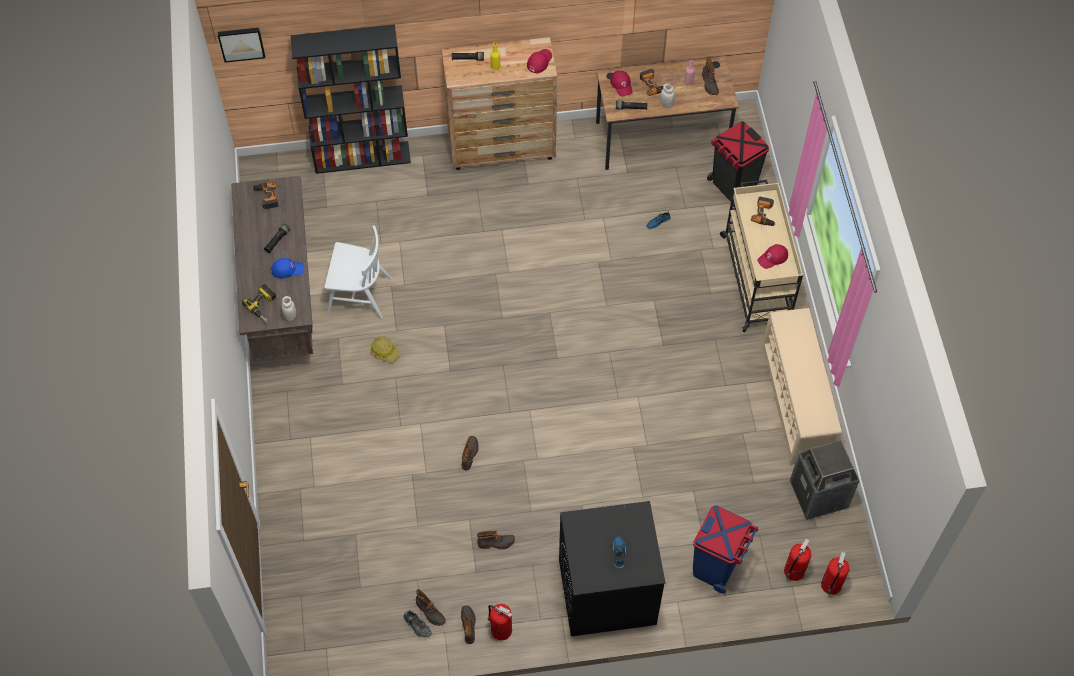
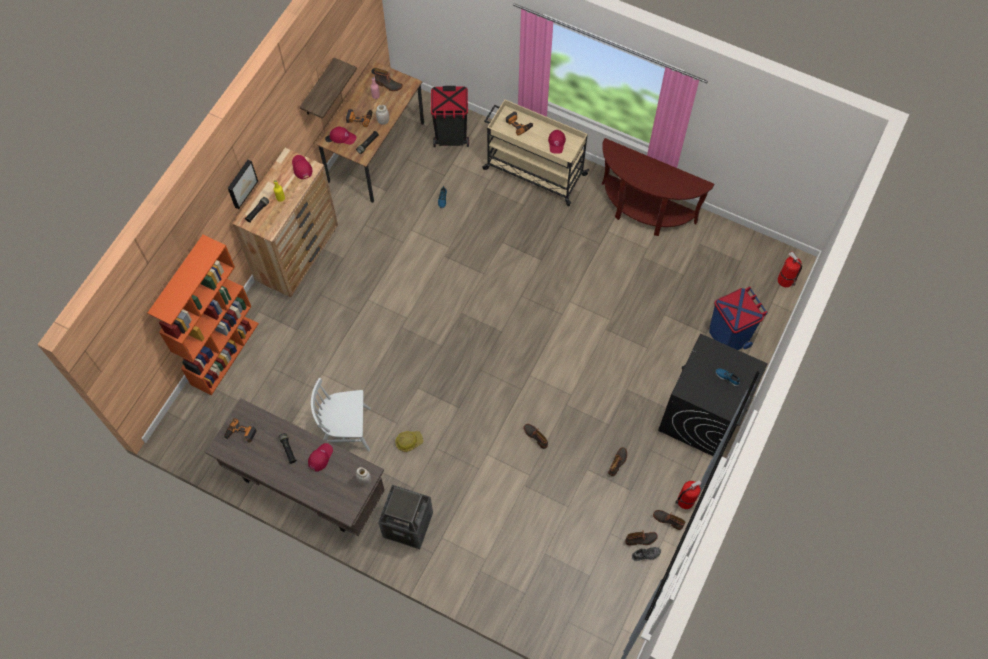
camera: 55 degrees left, 5 degrees up
(241, 43) = (117, 354): picture -> picture (241, 183)
(264, 306) = (341, 494): power drill -> none
(287, 269) = (320, 457): blue cap -> red cap
(359, 294) = (345, 430): white chair -> white chair turned 135 degrees counterclockwise
(362, 157) = (224, 353): black bookcase -> orange bookcase
(628, 20) = (318, 89): none -> shelf
(793, 572) = (762, 295): fire extinguisher -> none
(795, 403) = (643, 212): beige shoe rack -> brown console table
(819, 495) = (718, 244): trash can -> trash can (408, 525)

